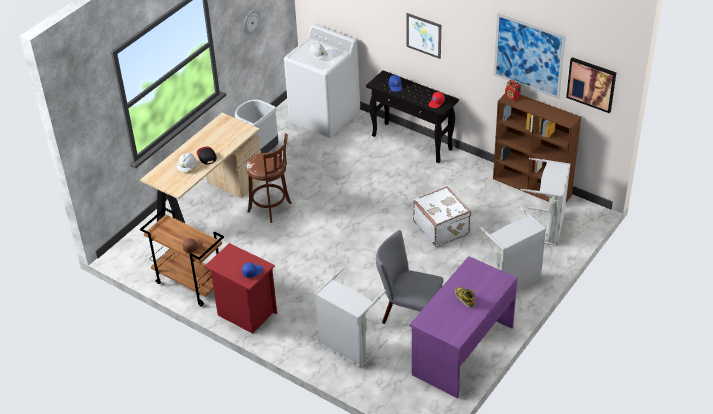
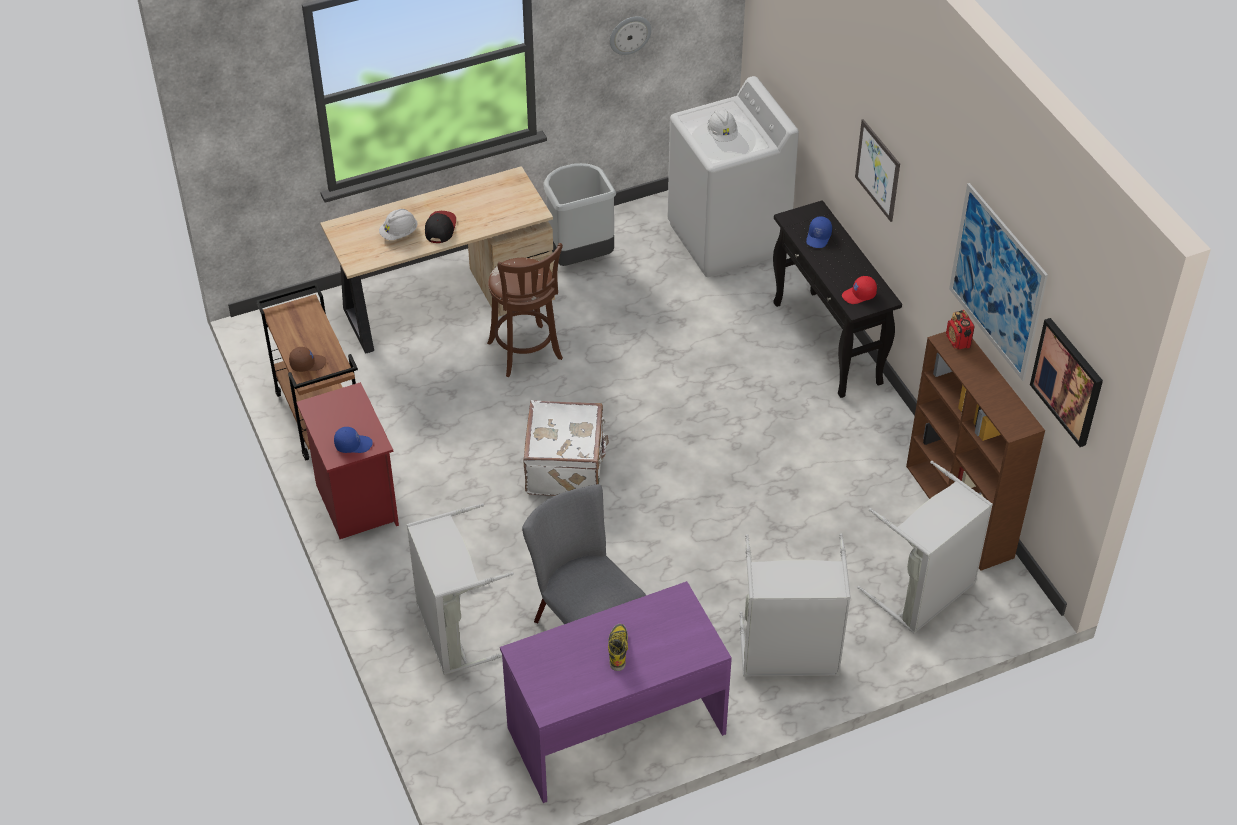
camera: 30 degrees right, 5 degrees up
(441, 227) = (754, 509): white suitcase -> white suitcase (566, 467)

